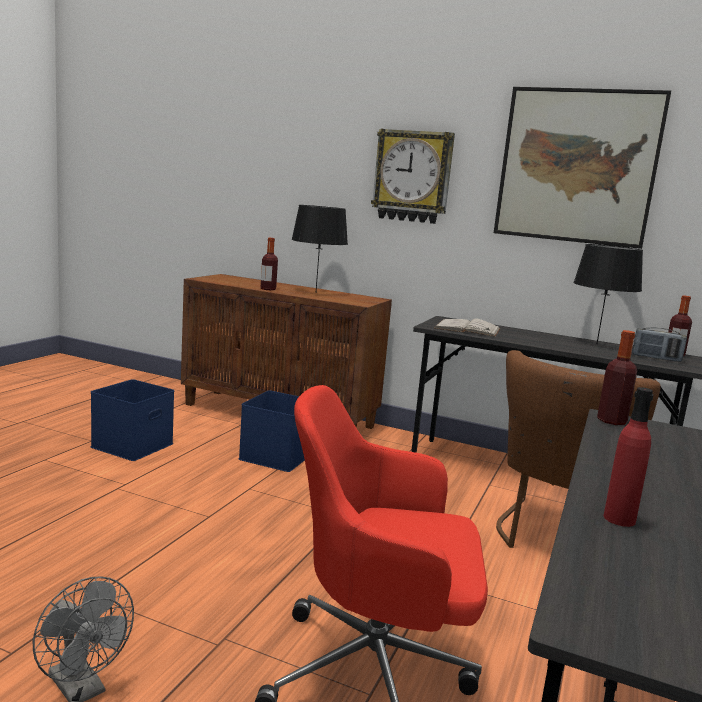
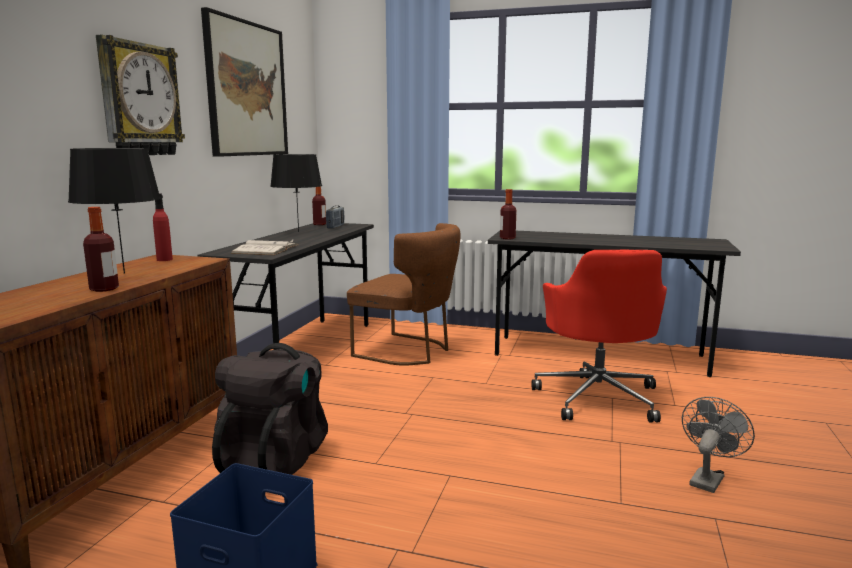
camera: 95 degrees left, 0 degrees up
(276, 455) = (276, 459): blue storage box -> black backpack
(619, 519) = (637, 243): red bottle -> red bottle (164, 259)

